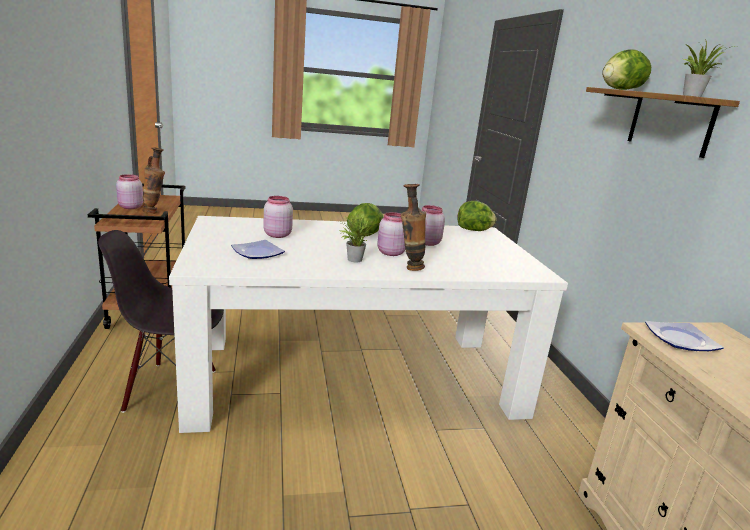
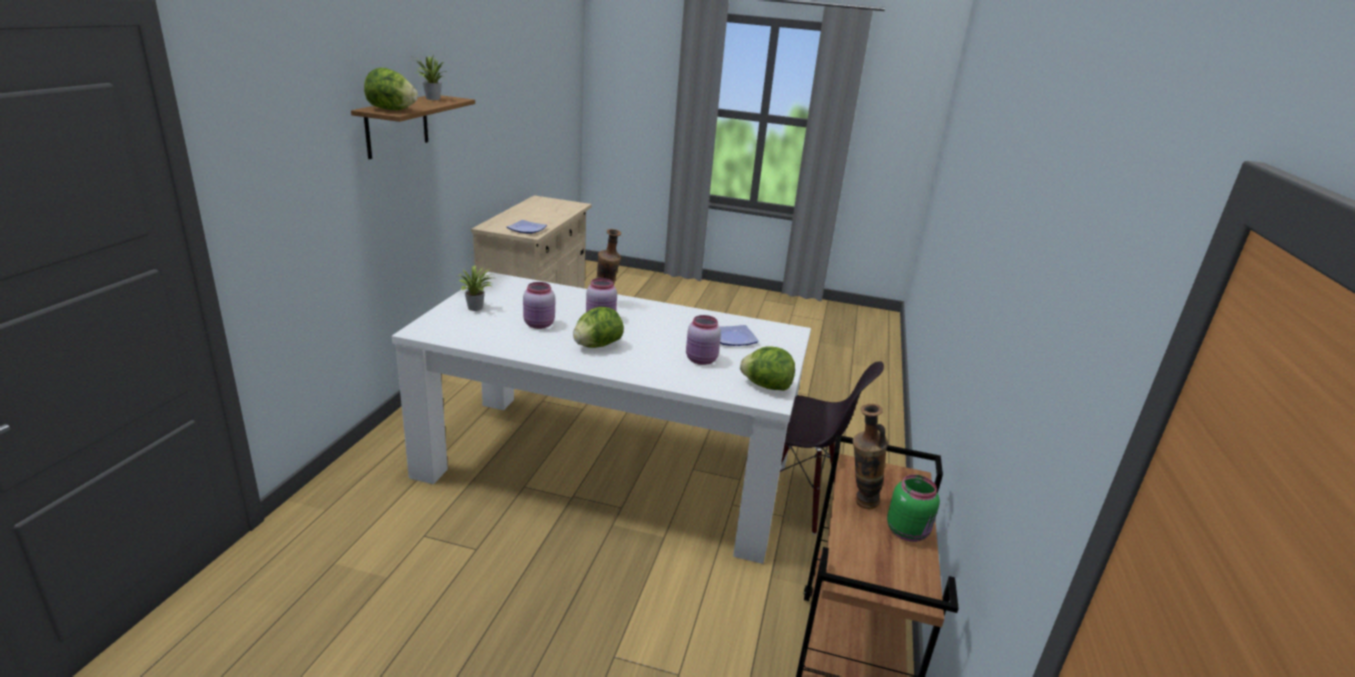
camera: 155 degrees left, 5 degrees up
(130, 207) = (908, 531): pink jar -> green jar
(352, 259) = (648, 318): potted plant -> potted plant (477, 308)
(474, 230) = (438, 333): lettuce -> lettuce (766, 386)

